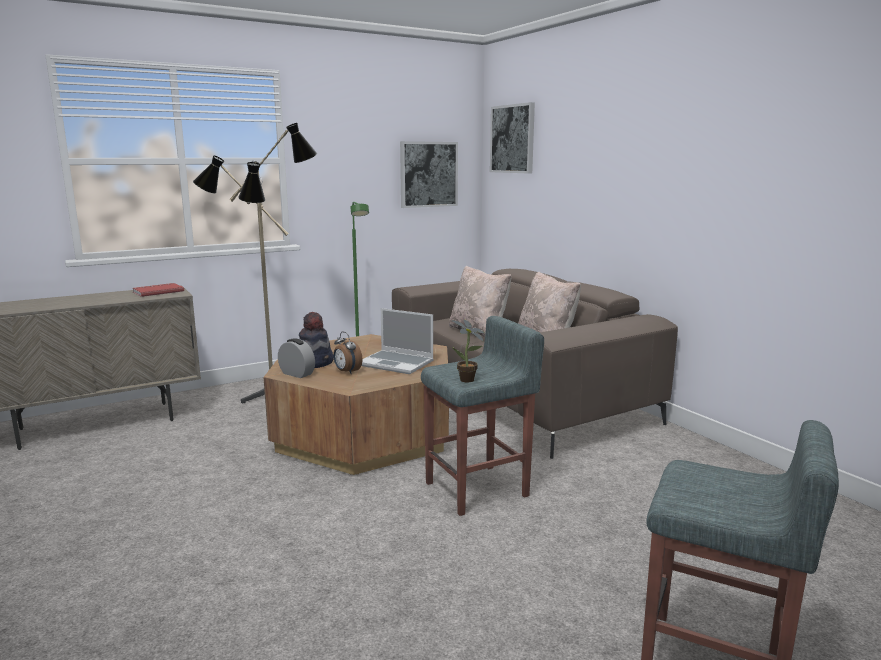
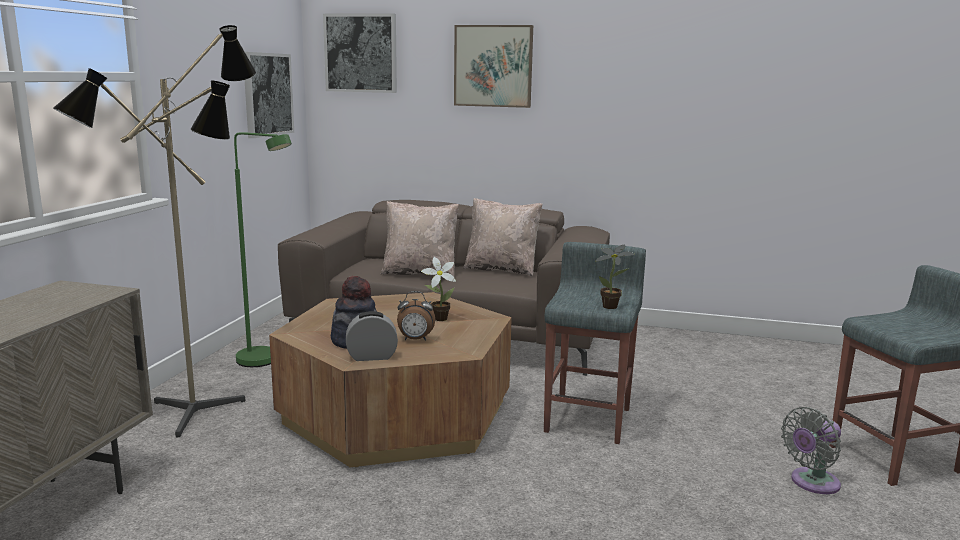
camera: 45 degrees left, 0 degrees up
(157, 291) = (59, 294): red book -> none
(397, 363) = (438, 319): laptop -> potted plant
(555, 629) = (811, 483): none -> grey fan
(596, 147) = (493, 66): none -> picture

